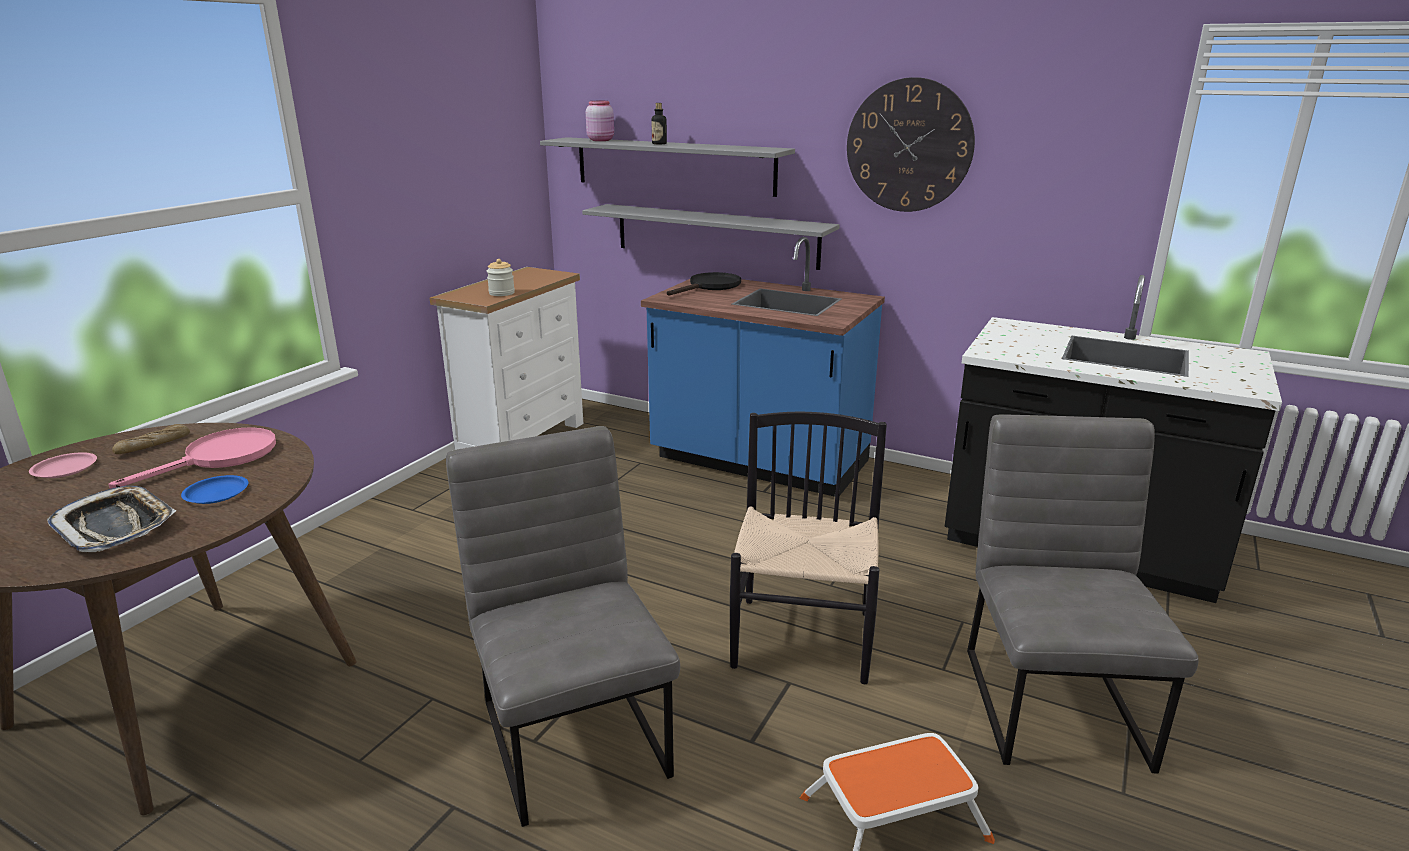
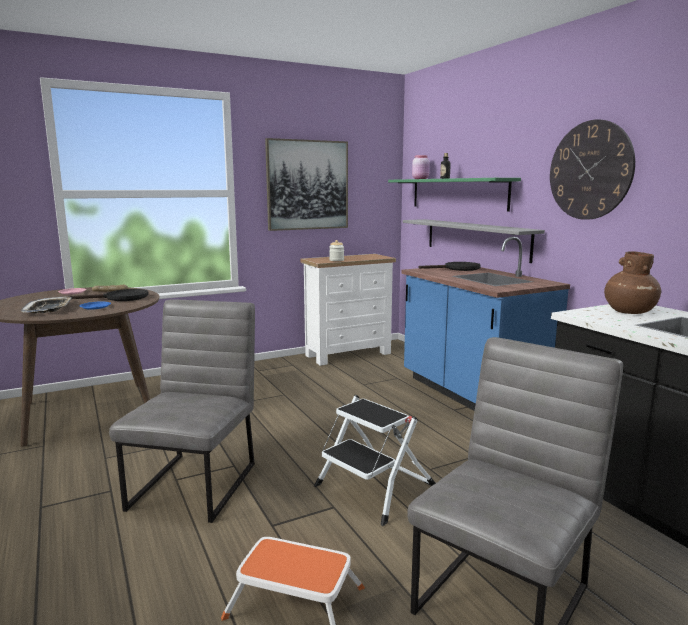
camera: 35 degrees right, 10 degrees down
(220, 458) = (120, 298): pink frying pan -> black frying pan
(421, 162) = (307, 185): none -> picture
(673, 166) = (457, 193): grey shelf -> green shelf
(803, 635) = (375, 488): black chair -> step ladder
(1022, 338) = (628, 312): none -> brown vase

